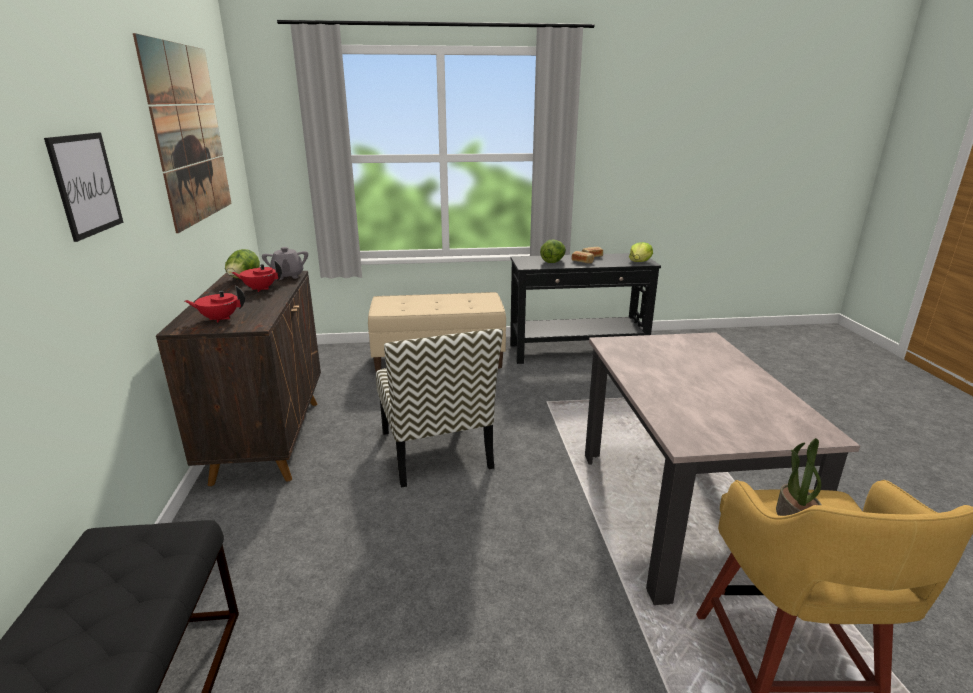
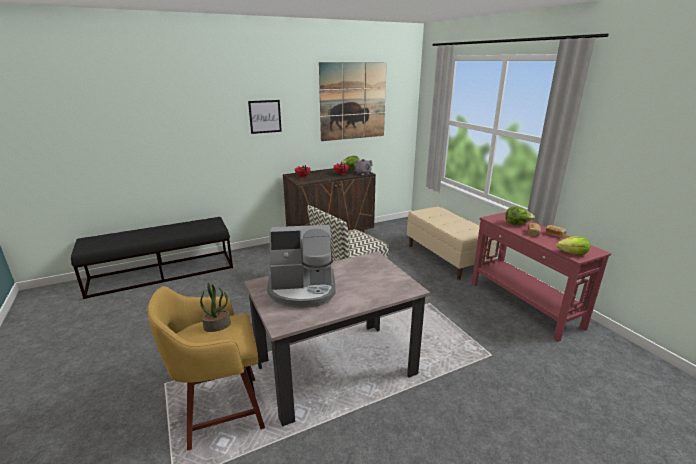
camera: 70 degrees right, 0 degrees up
(578, 351) = (524, 305): black console table -> red console table
(710, 405) = (303, 289): none -> coffee machine

